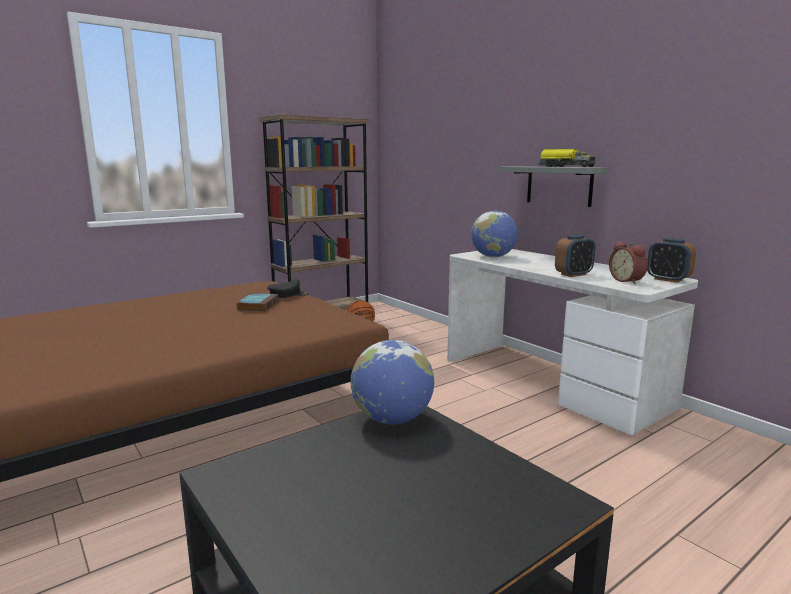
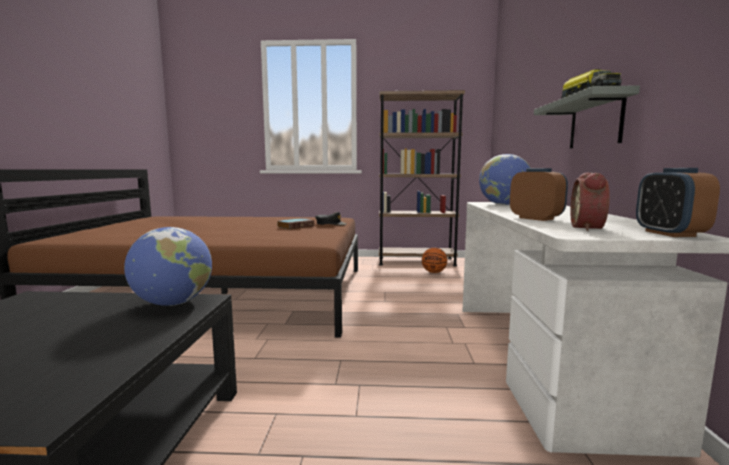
camera: 40 degrees right, 5 degrees down
(573, 274) = (536, 218): alarm clock -> alarm clock turned 135 degrees counterclockwise

